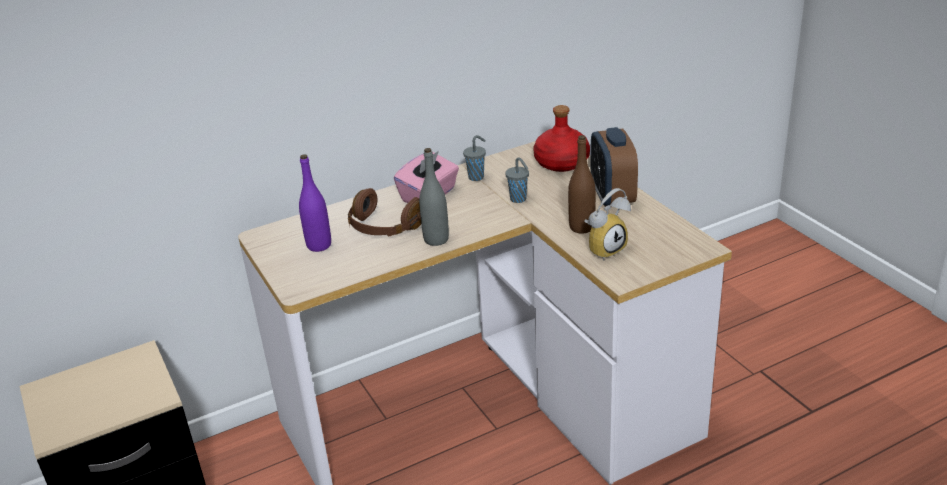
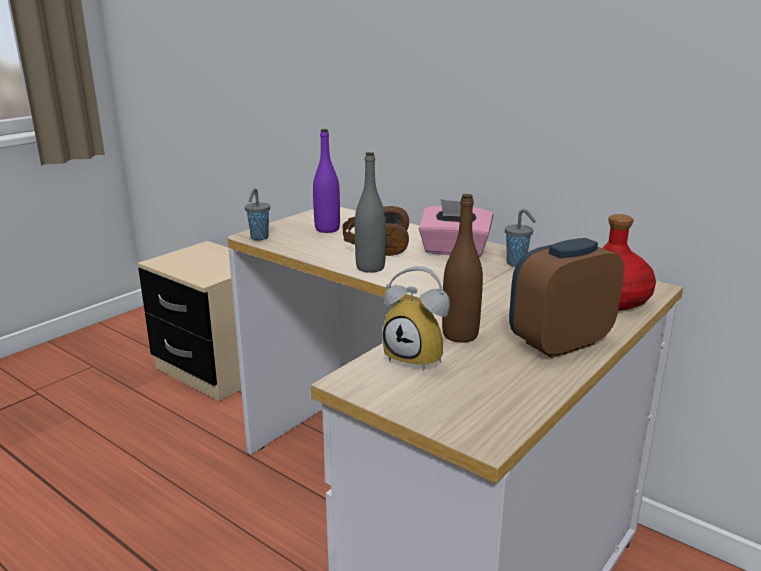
camera: 65 degrees right, 10 degrees down
(519, 199) = (491, 291): grey cup -> grey cup (259, 238)

